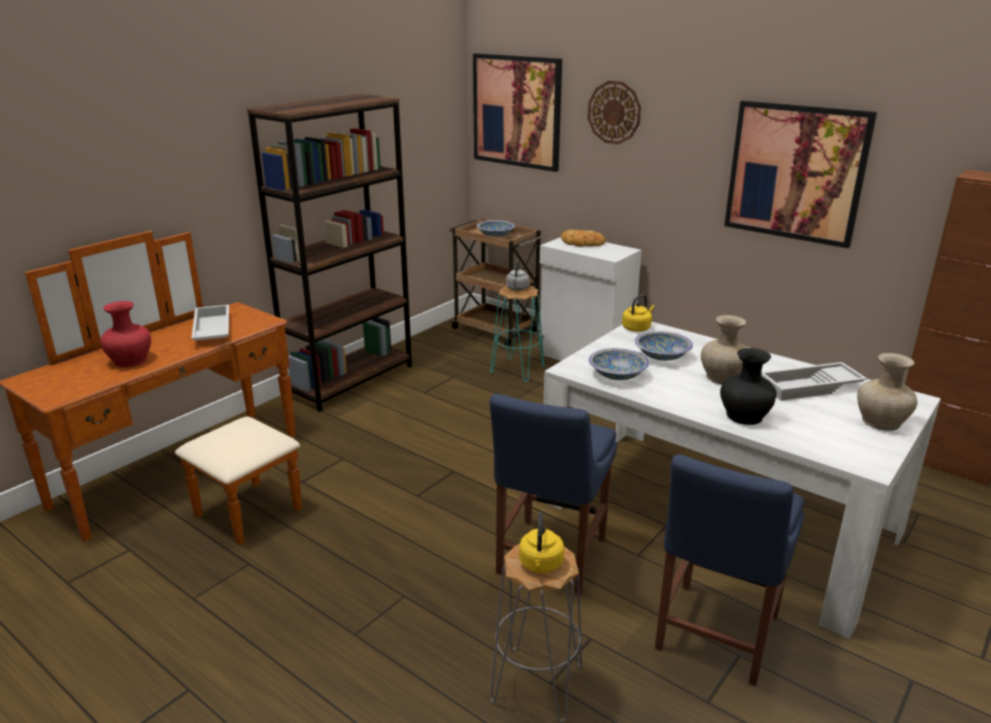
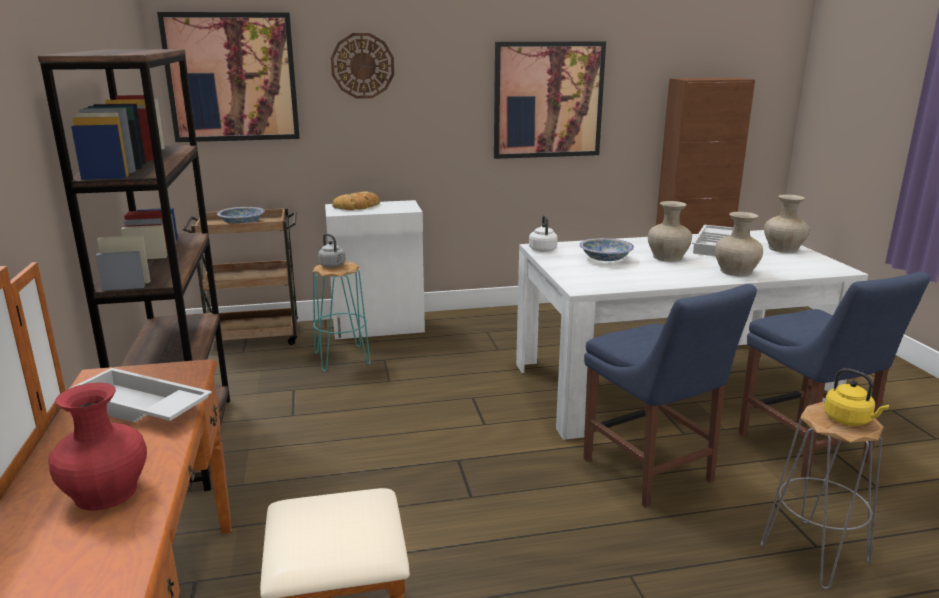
camera: 50 degrees left, 5 degrees down
(617, 375) = (617, 279): bowl -> none
(637, 328) = (542, 249): yellow kettle -> white kettle
(745, 416) = (736, 271): black vase -> beige vase

